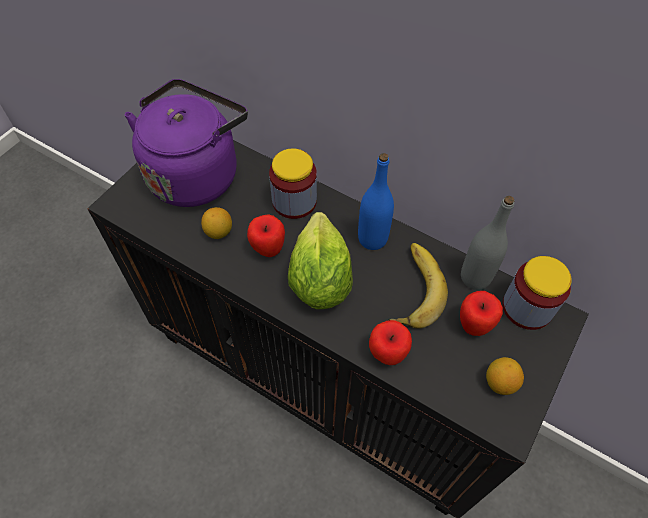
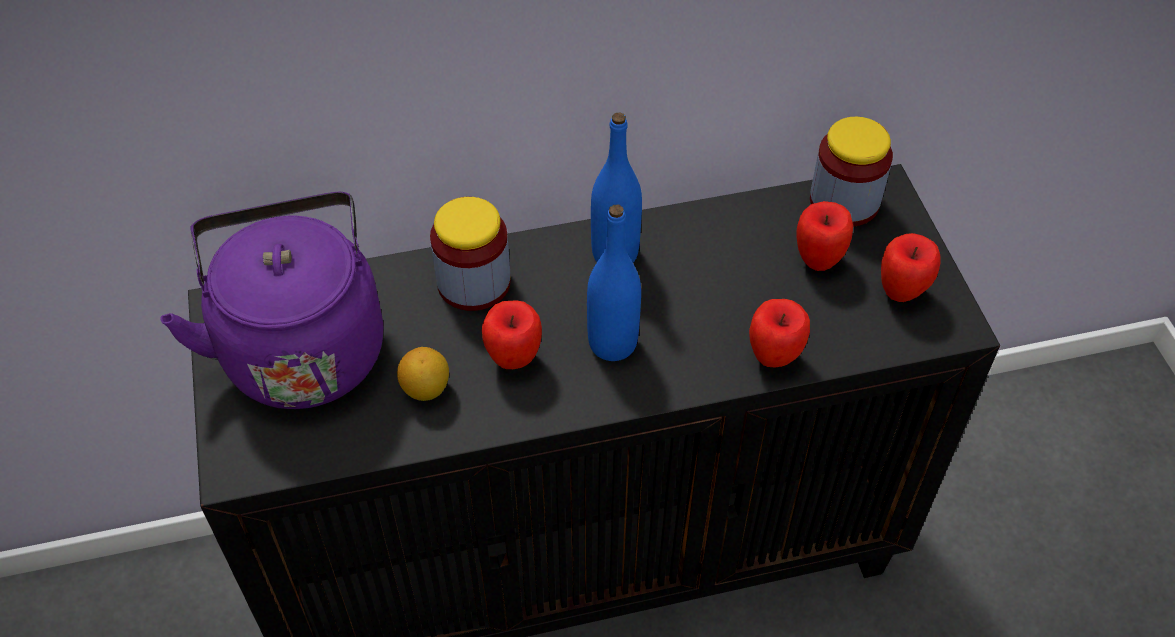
camera: 45 degrees left, 5 degrees down
(319, 280) = (612, 343): lettuce -> blue bottle
(411, 289) = (717, 273): banana -> none
(475, 277) = (764, 211): grey bottle -> none
(499, 382) = (901, 293): lemon -> apple

